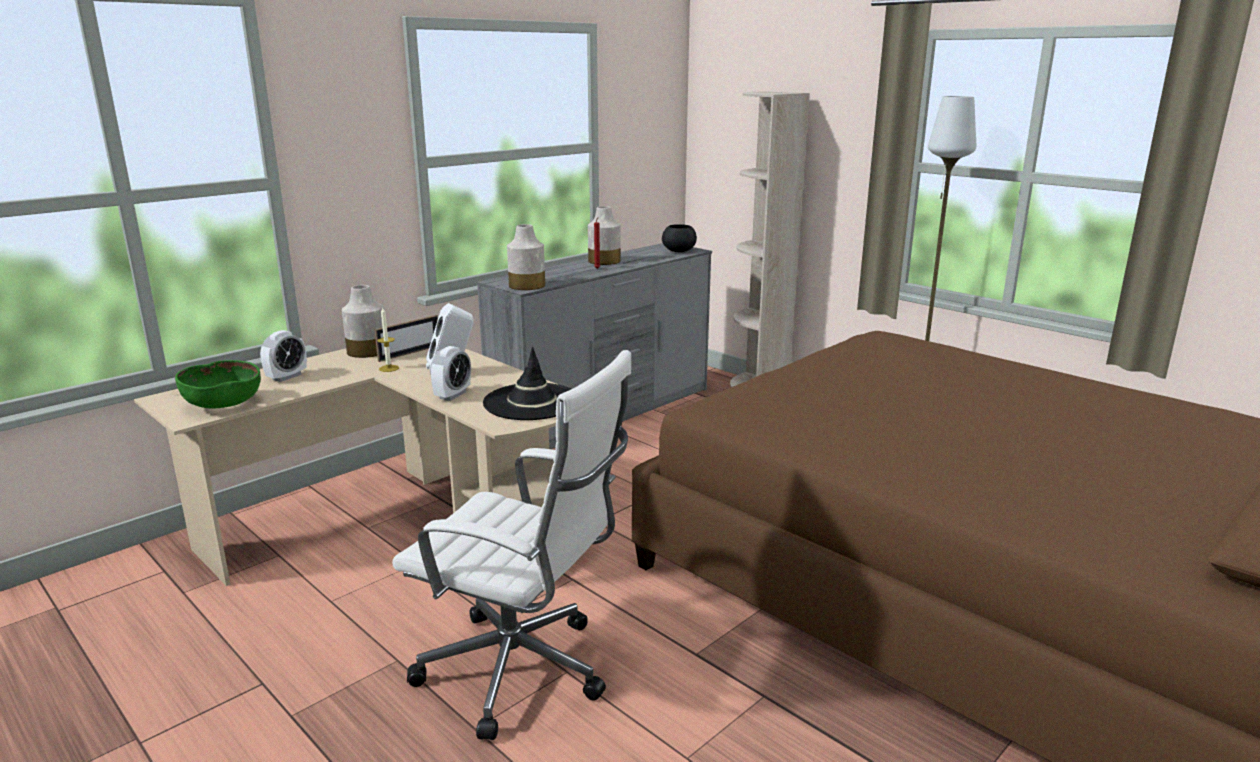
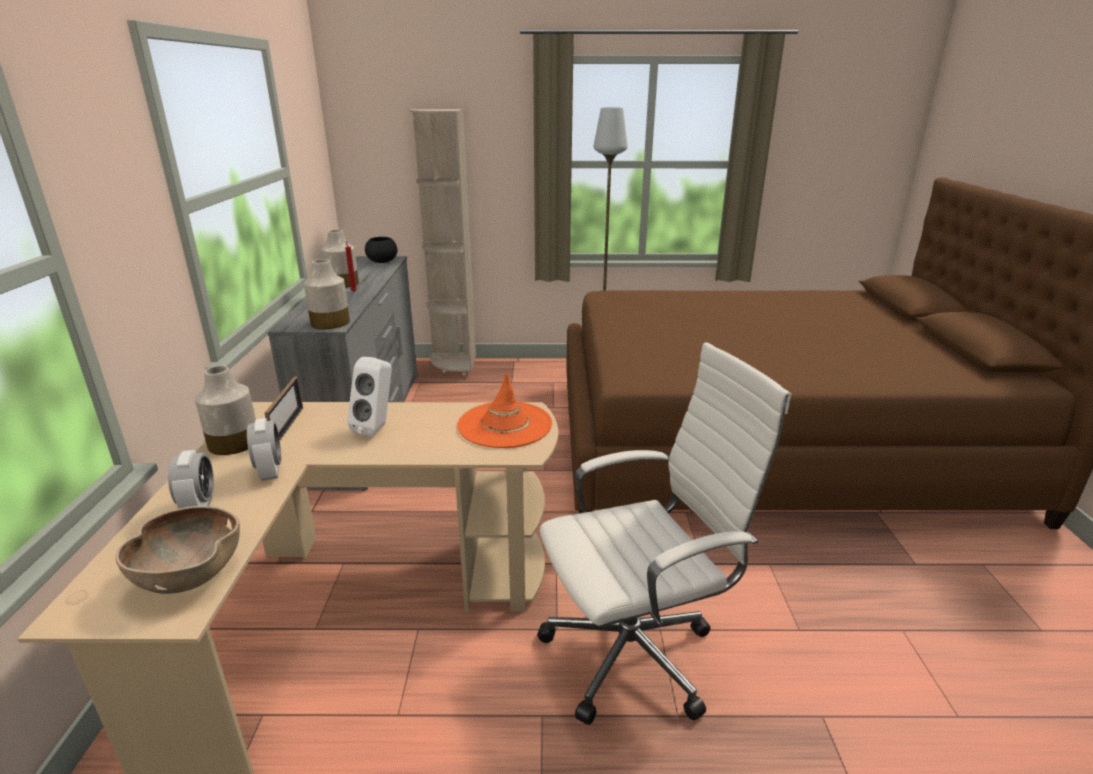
camera: 45 degrees left, 5 degrees up
(223, 404) = (190, 574): green bowl -> brown bowl
(389, 368) = (302, 449): candle -> none
(452, 395) = (427, 447): alarm clock -> alarm clock (270, 471)
(531, 402) = (505, 425): black hat -> orange hat

